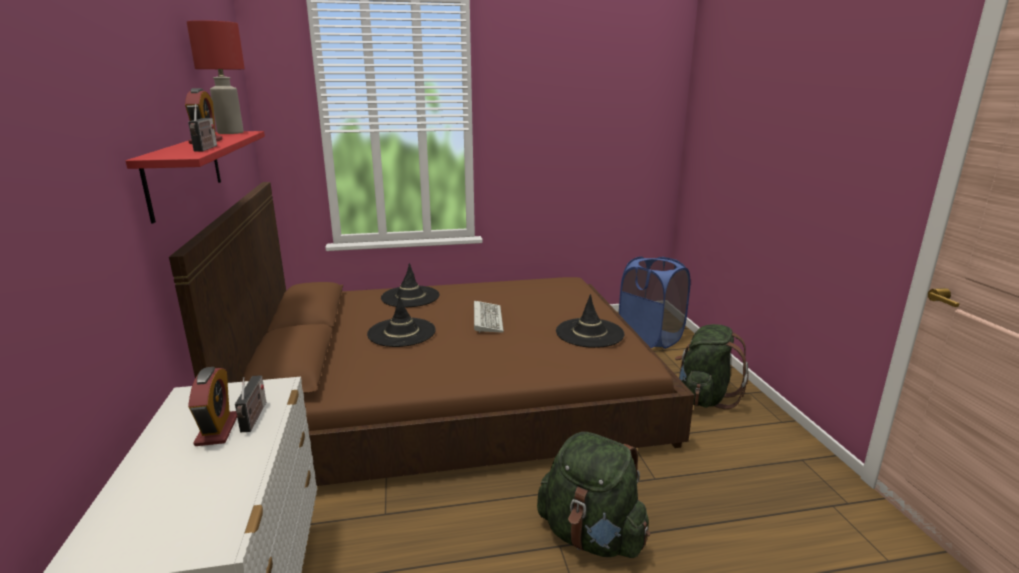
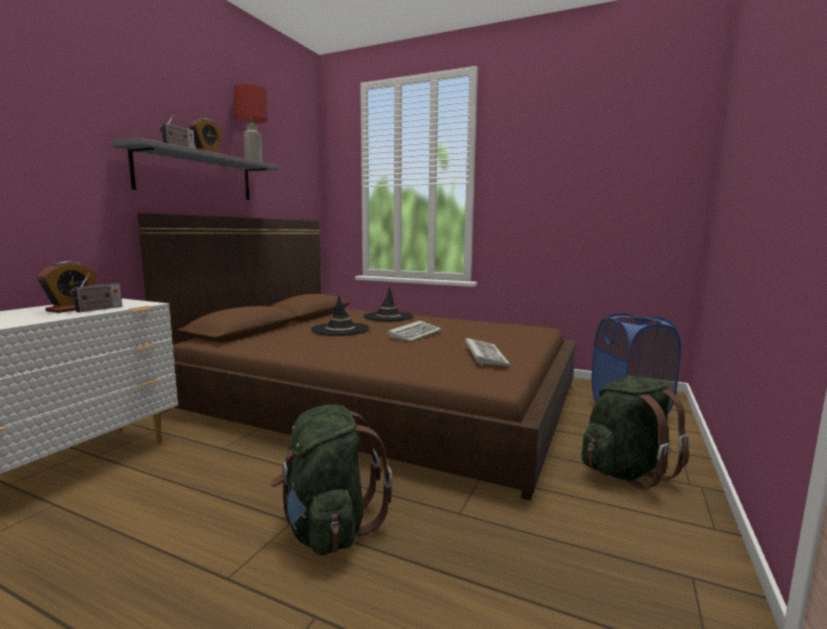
camera: 35 degrees right, 10 degrees down
(185, 171) = (196, 176): red shelf -> grey shelf
(589, 333) = (484, 355): black hat -> keyboard

